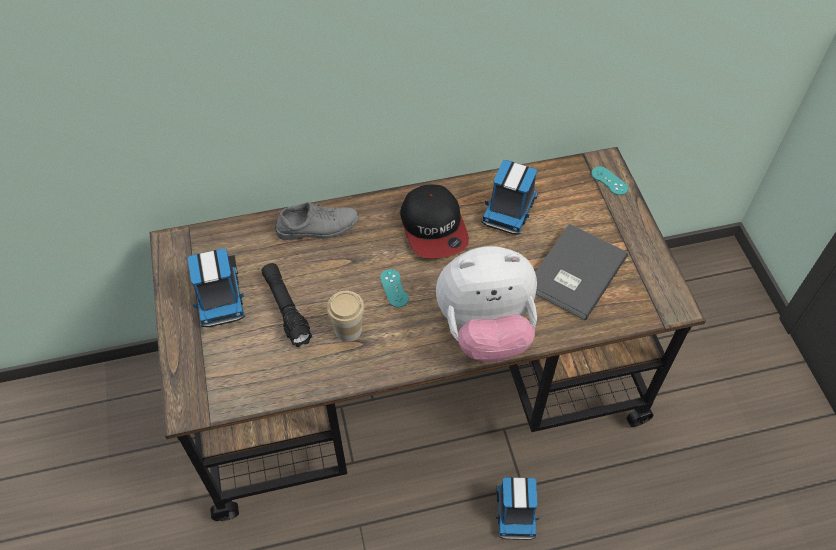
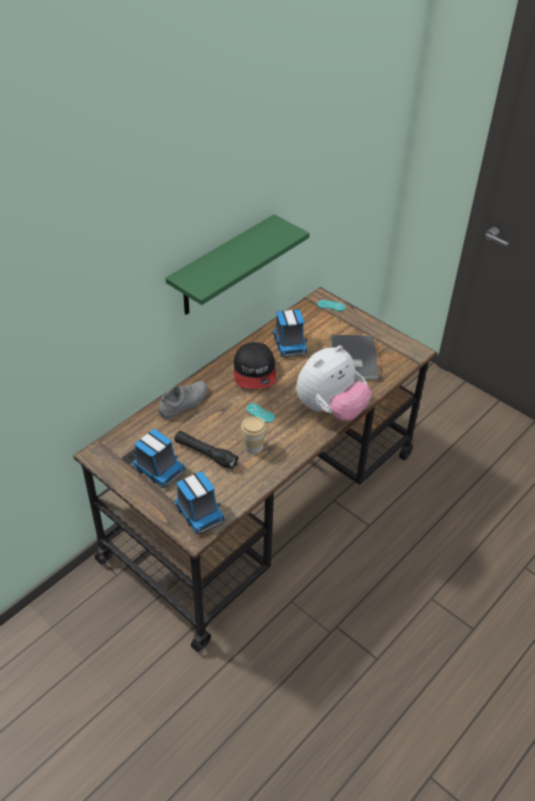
camera: 35 degrees left, 10 degrees down
(428, 70) = (222, 267): none -> green shelf
(434, 227) = (255, 371): cap -> cap turned 45 degrees clockwise
(515, 511) = (376, 540): toy truck -> toy truck (198, 512)

